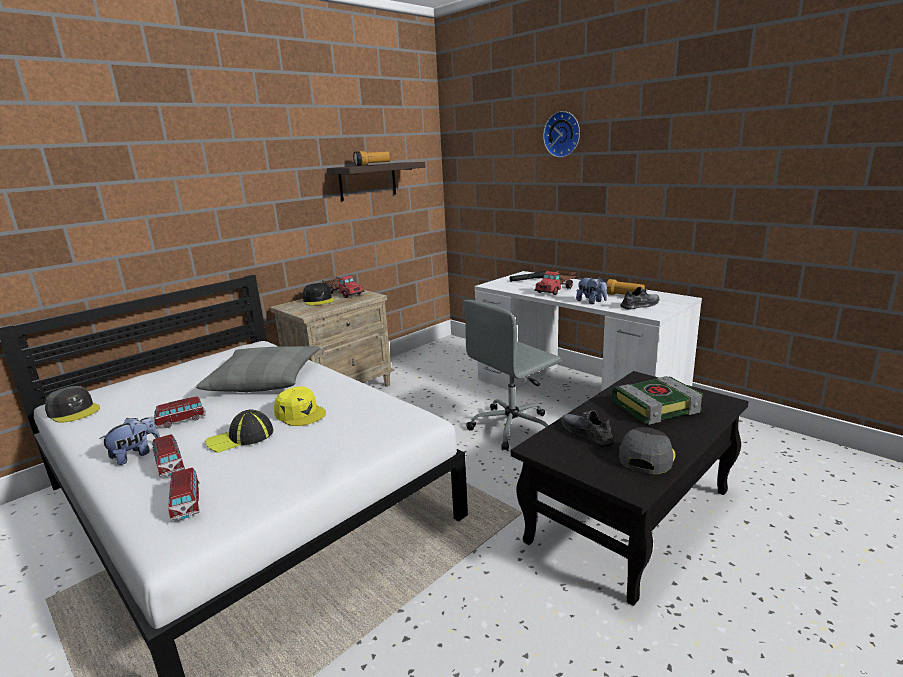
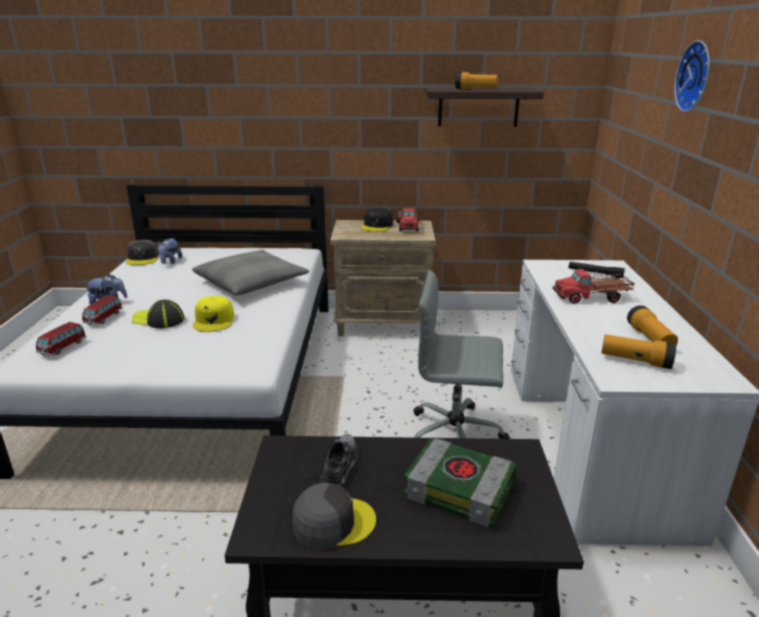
camera: 45 degrees right, 5 degrees up
(181, 420) = (161, 291): toy car -> none
(591, 302) = (588, 329): plush toy -> plush toy (170, 262)
(640, 305) = (635, 361): grey shoe -> flashlight

